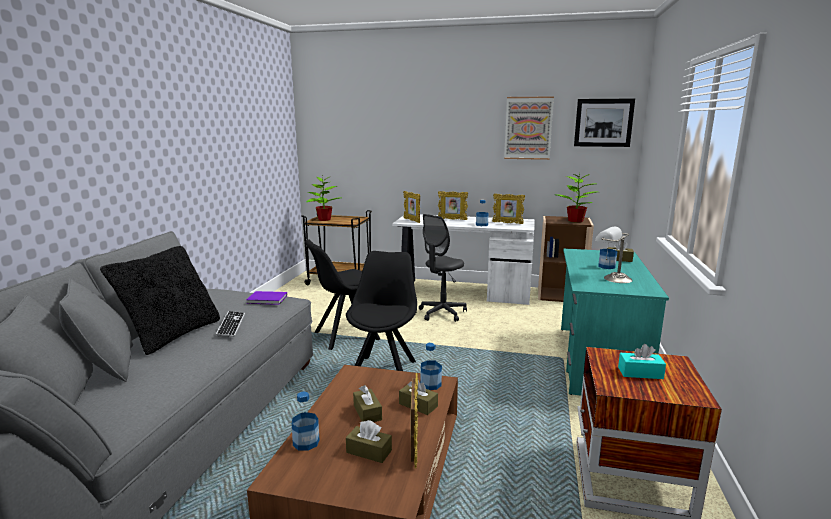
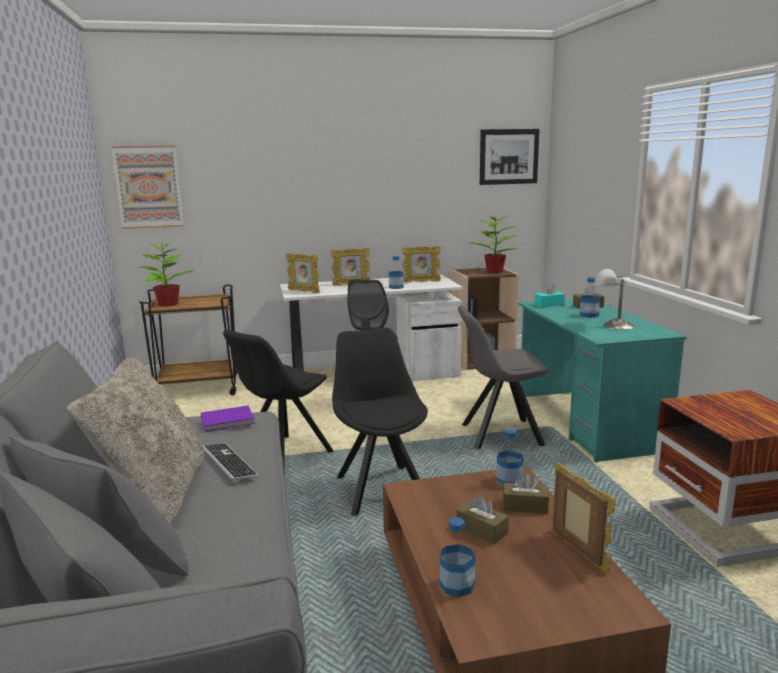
camera: 25 degrees left, 0 degrees up
(172, 333) = (155, 494): black pillow -> beige pillow
(369, 451) = (538, 571): brown tissue box -> none
(513, 355) = (500, 435): none -> grey chair
(528, 128) = (428, 165): picture -> picture (148, 187)
(640, 373) = (737, 413): turquoise tissue box -> turquoise tissue box (549, 304)

